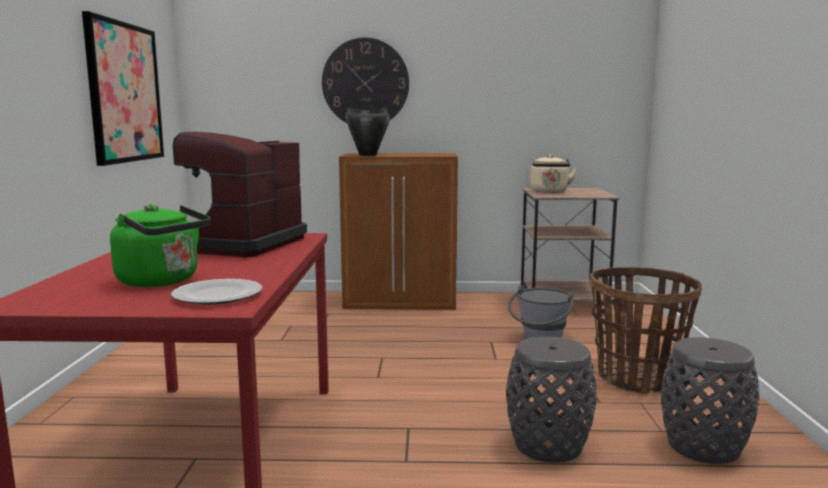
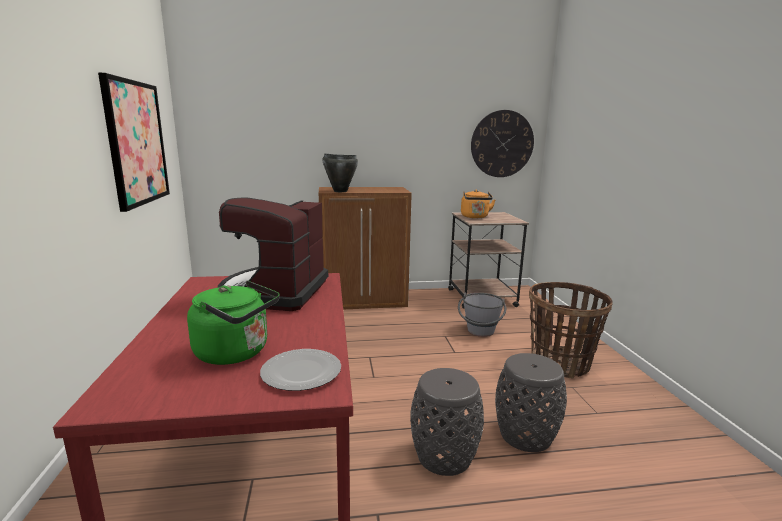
camera: 10 degrees left, 5 degrees up
(365, 83) = (333, 131): wall clock -> wall clock (502, 144)
(549, 191) = (475, 217): beige kettle -> orange kettle
(703, 447) = (631, 426): grey stool -> grey stool (444, 456)

